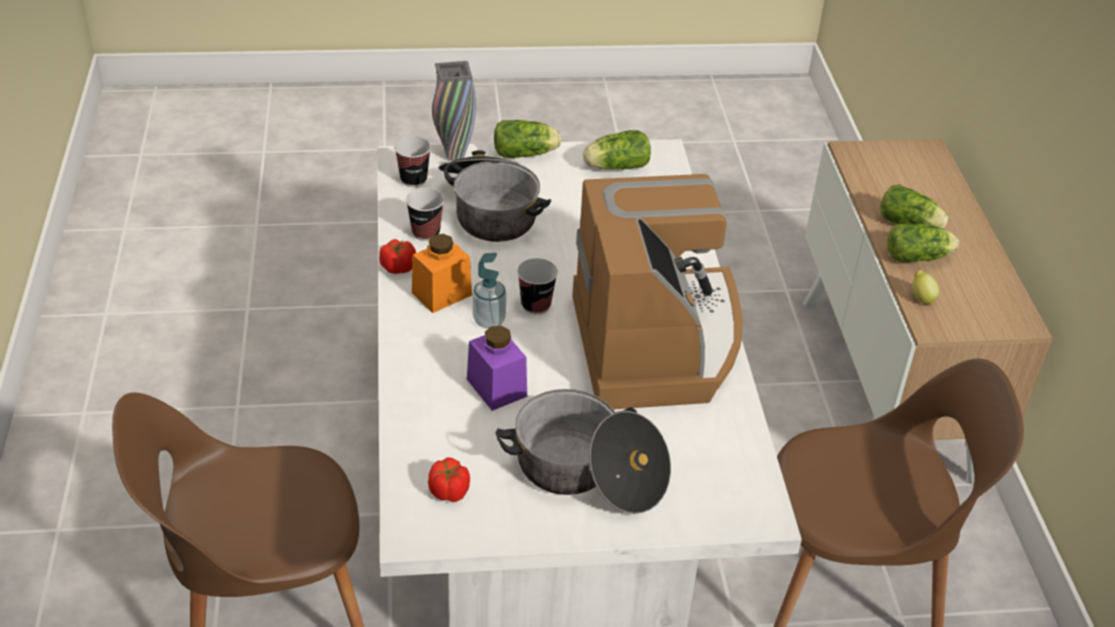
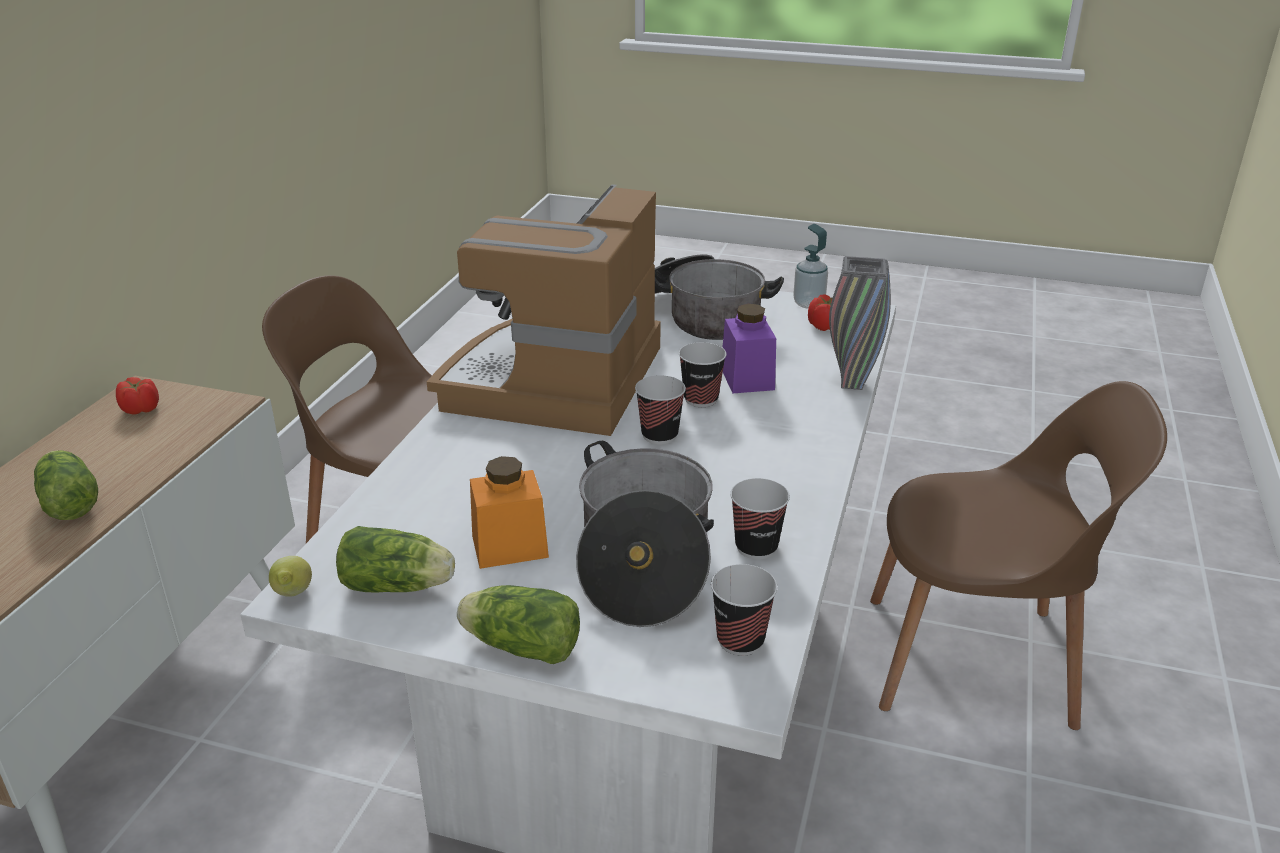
camera: 155 degrees left, 10 degrees down
(398, 267) = (813, 509): tomato -> tomato (141, 409)
(441, 294) = (767, 468): orange jar -> orange jar (510, 546)
(454, 155) = (647, 674): grey vase -> grey vase (851, 384)
(489, 321) = (723, 432): soap dispenser -> soap dispenser (808, 303)
(524, 351) = (701, 399): none -> cup
(919, 257) = (126, 465): lettuce -> none
(921, 298) = (196, 428): lemon -> lemon (293, 595)

